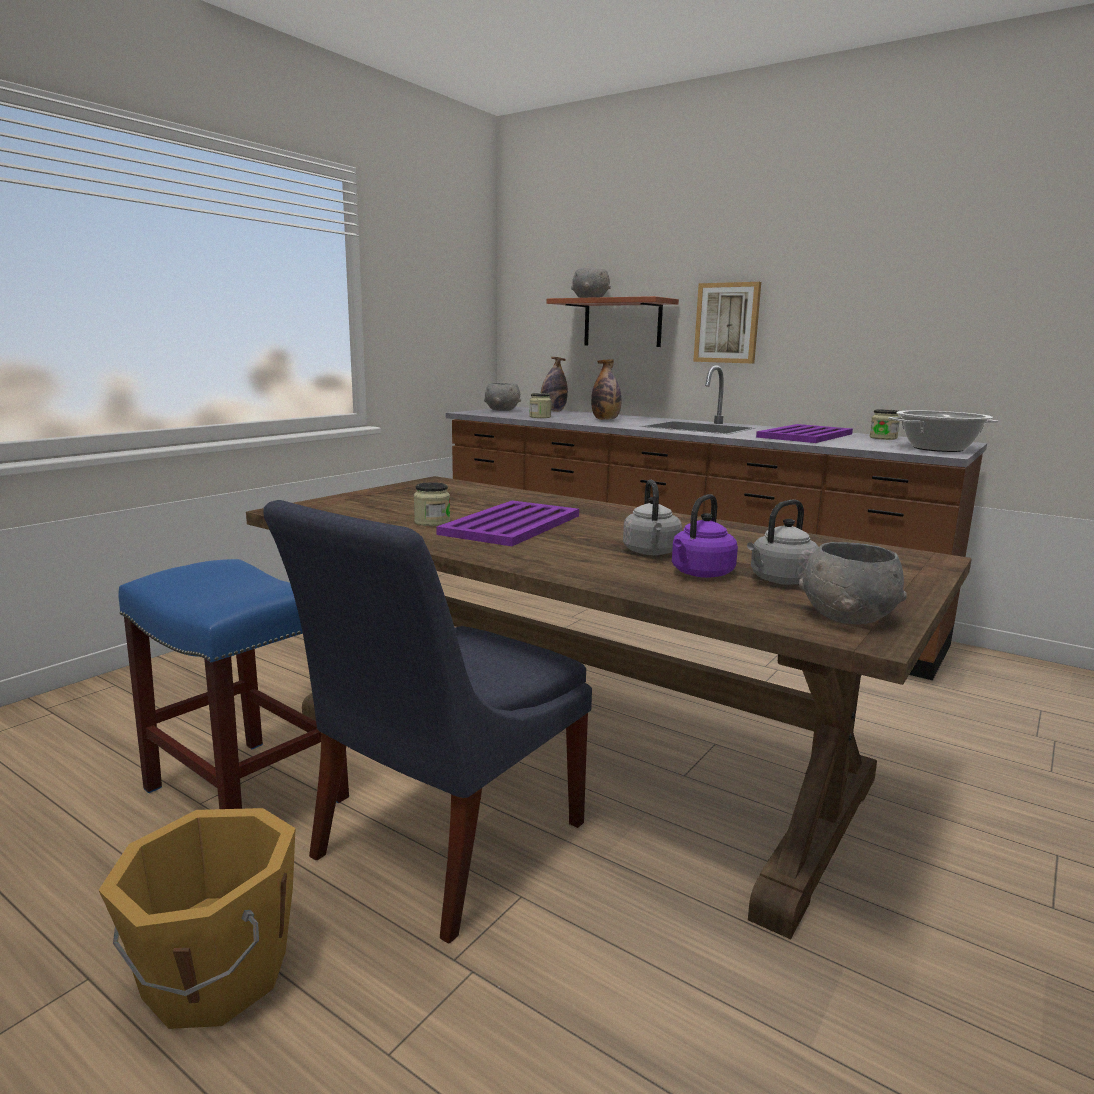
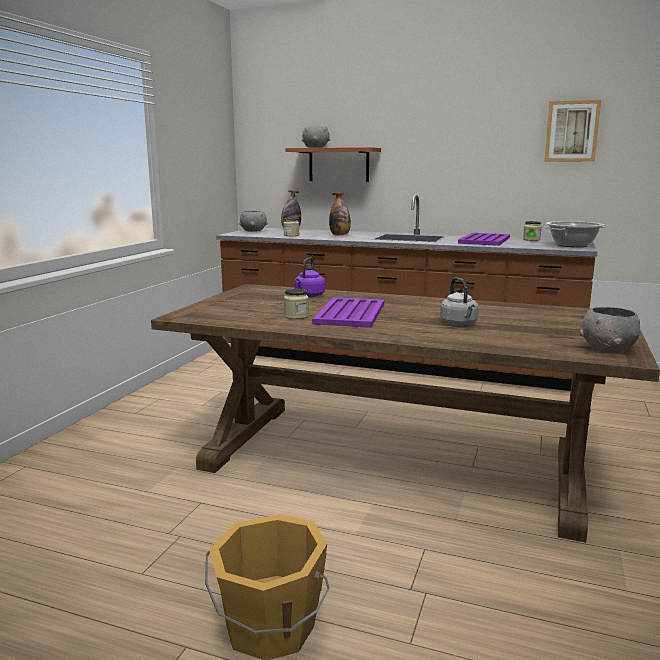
camera: 15 degrees left, 0 degrees up
(243, 794) = (195, 522): blue stool -> none
(441, 845) = (355, 530): blue chair -> none
(700, 574) = (503, 334): purple kettle -> purple kettle (308, 296)
(727, 323) = (417, 164): picture -> picture (572, 131)
(780, 580) = (550, 333): grey kettle -> none

